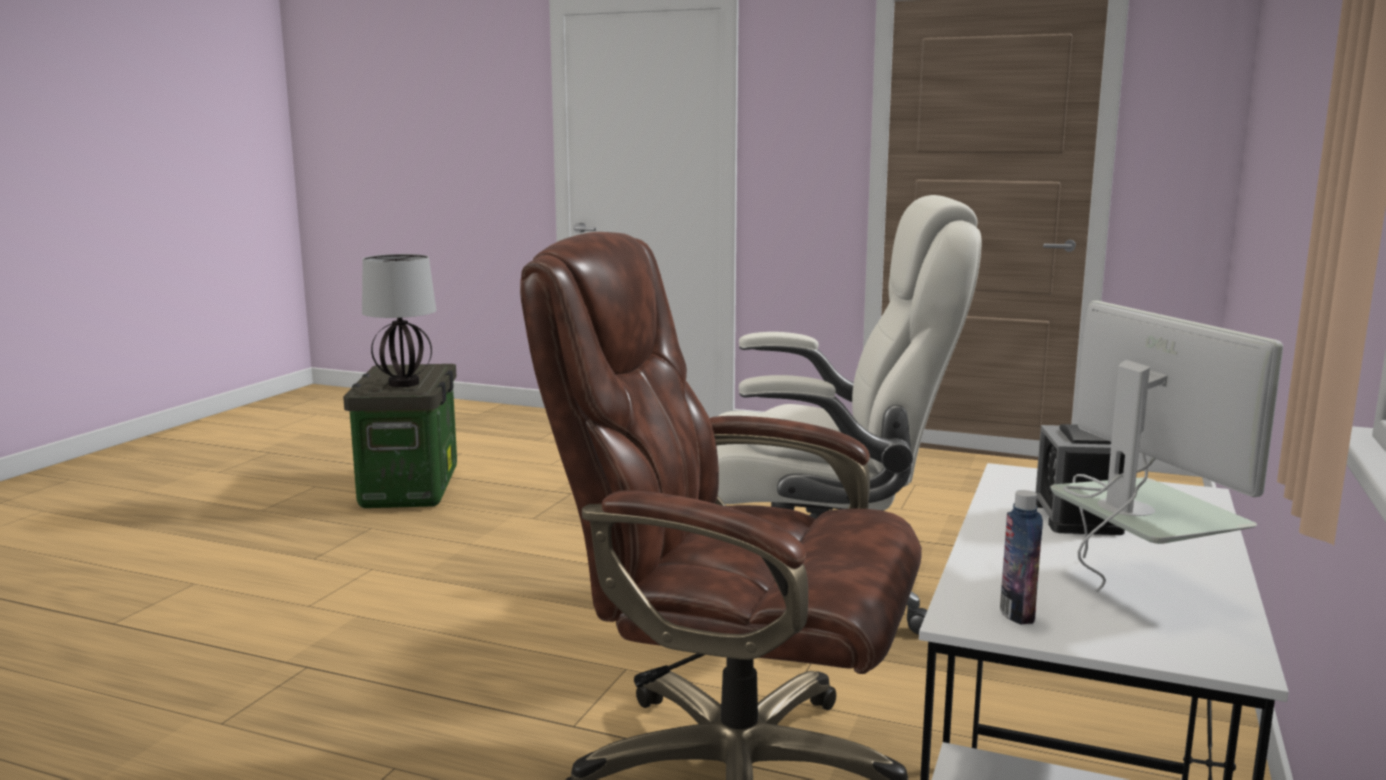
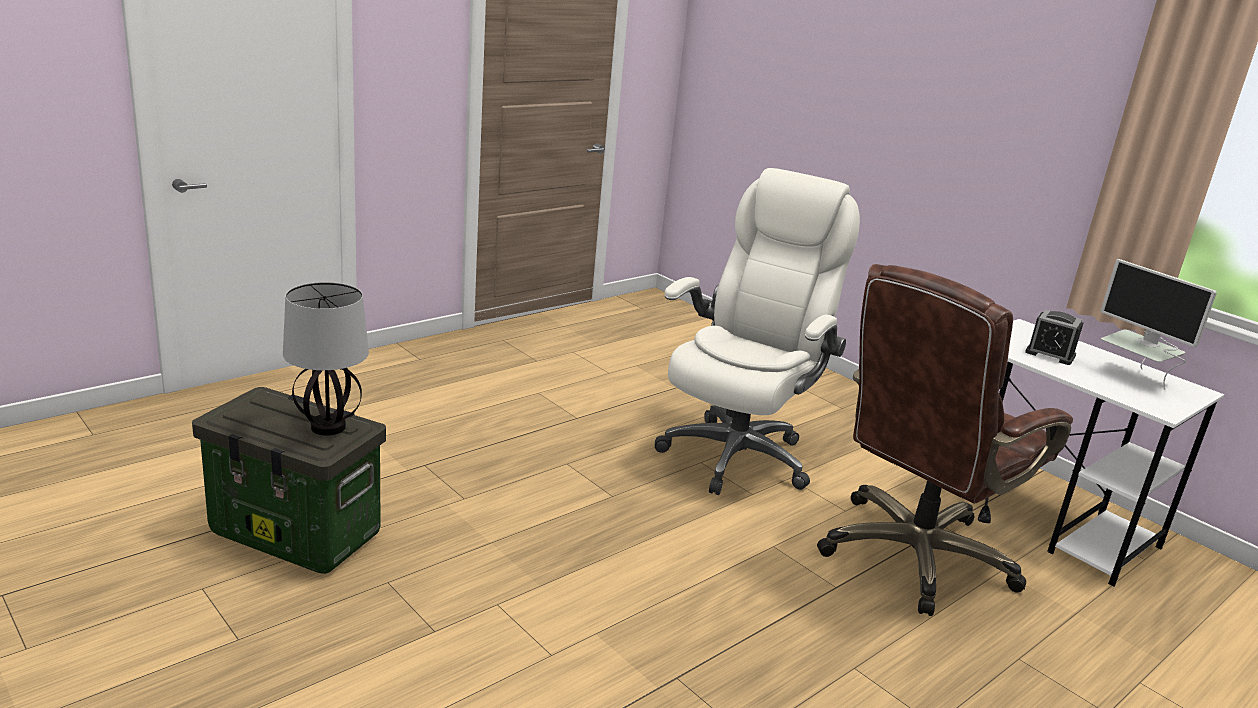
camera: 65 degrees left, 10 degrees up
(1017, 614) = (1161, 404): bottle -> none
(1134, 586) = (1133, 377): monitor -> monitor turned 135 degrees counterclockwise

